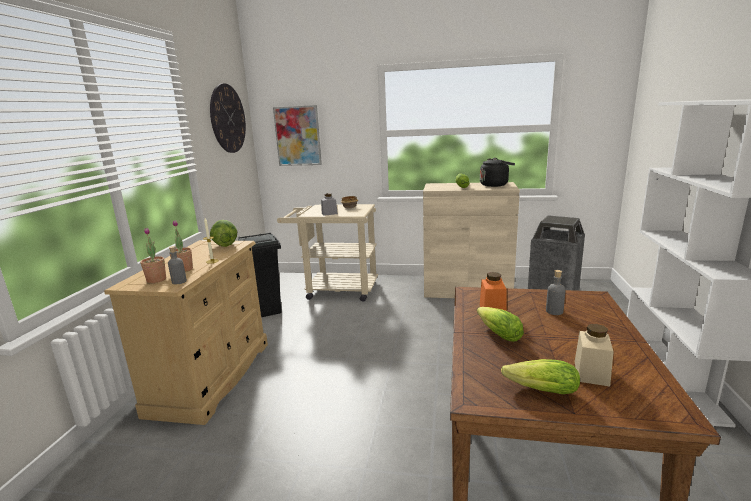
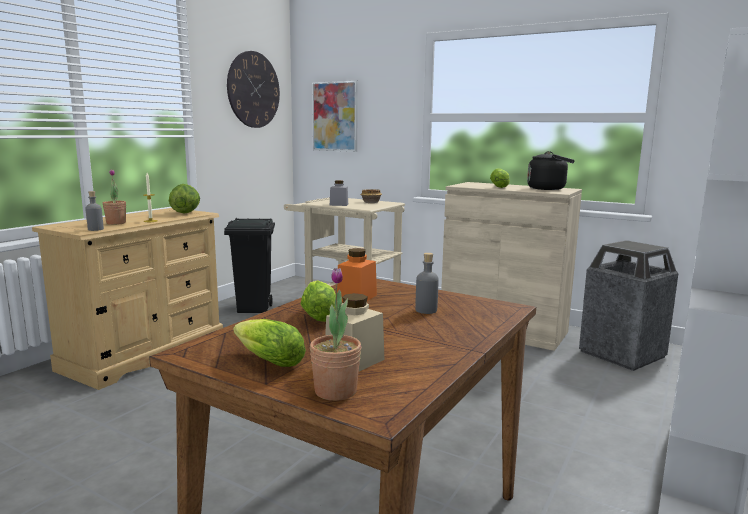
camera: 20 degrees right, 5 degrees down
(156, 280) = (81, 226): potted plant -> potted plant (335, 391)

